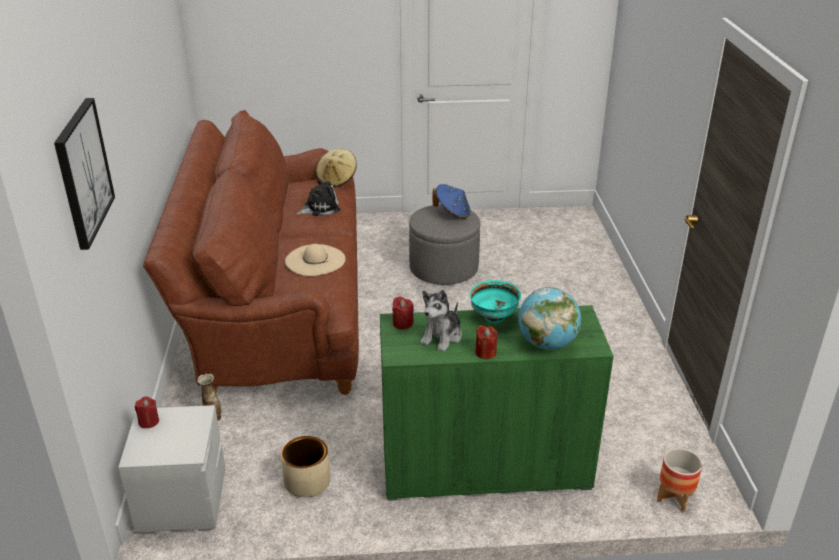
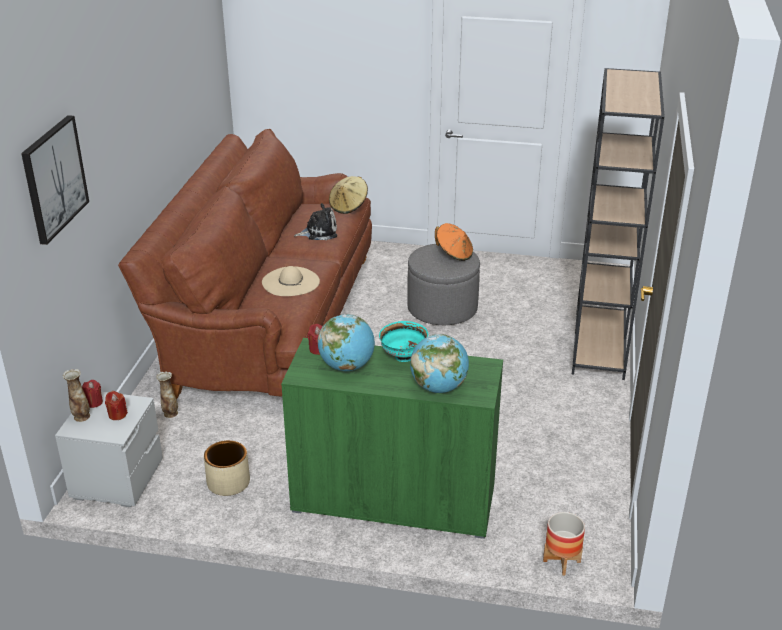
camera: 15 degrees right, 0 degrees up
(141, 440) = (81, 417): none -> vase
(442, 337) = (347, 366): plush toy -> globe
(452, 213) = (454, 254): blue hat -> orange hat
(485, 352) = (378, 386): red candle -> red candle (117, 414)
(603, 282) = (600, 345): none -> bookcase

